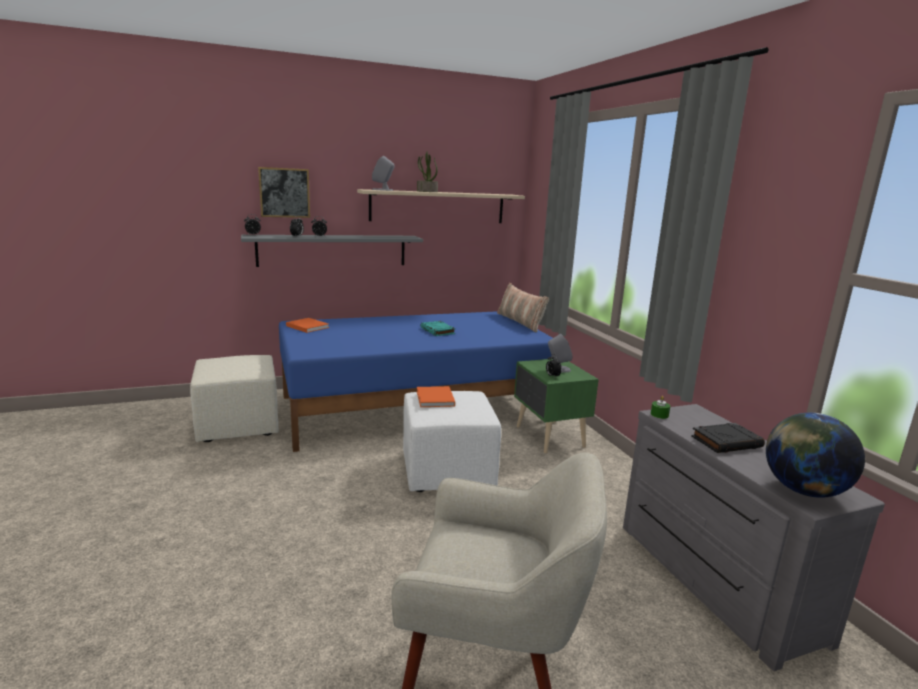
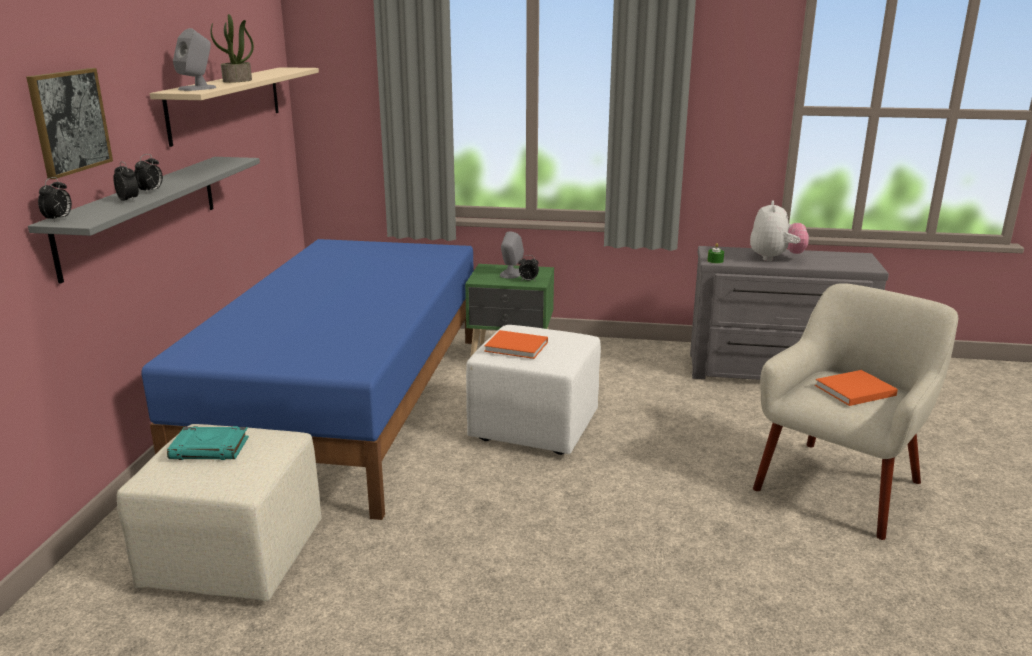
camera: 60 degrees left, 5 degrees up
(307, 326) = (213, 351): orange book -> orange book (853, 390)
(438, 331) = (359, 284): turquoise book -> turquoise book (210, 448)
(520, 322) = (378, 242): pillow -> none
(726, 442) = (775, 258): black book -> plush toy
(803, 490) = (853, 263): globe -> none

